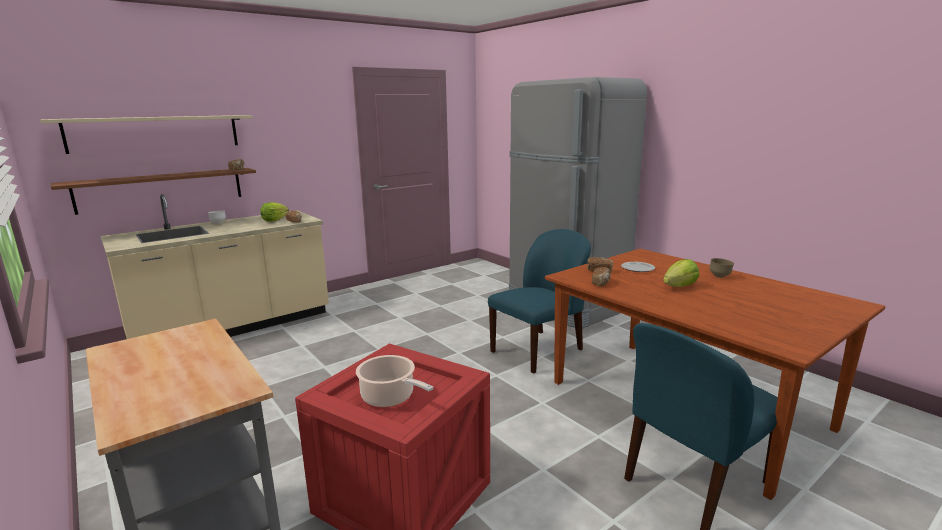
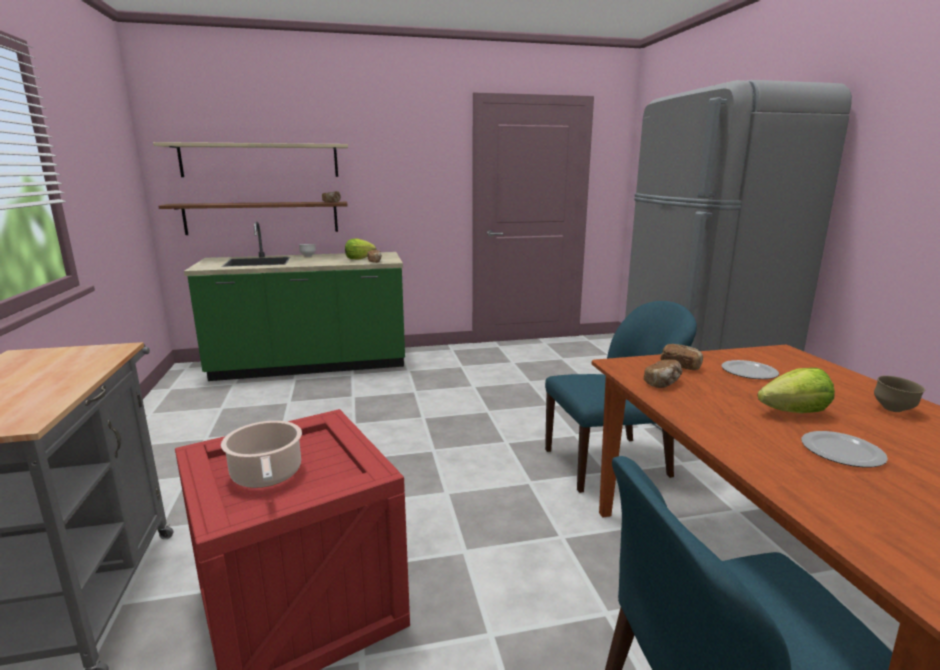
camera: 25 degrees right, 0 degrees up
(234, 328) = (310, 366): beige counter -> green counter
(716, 302) = (840, 451): none -> plate

